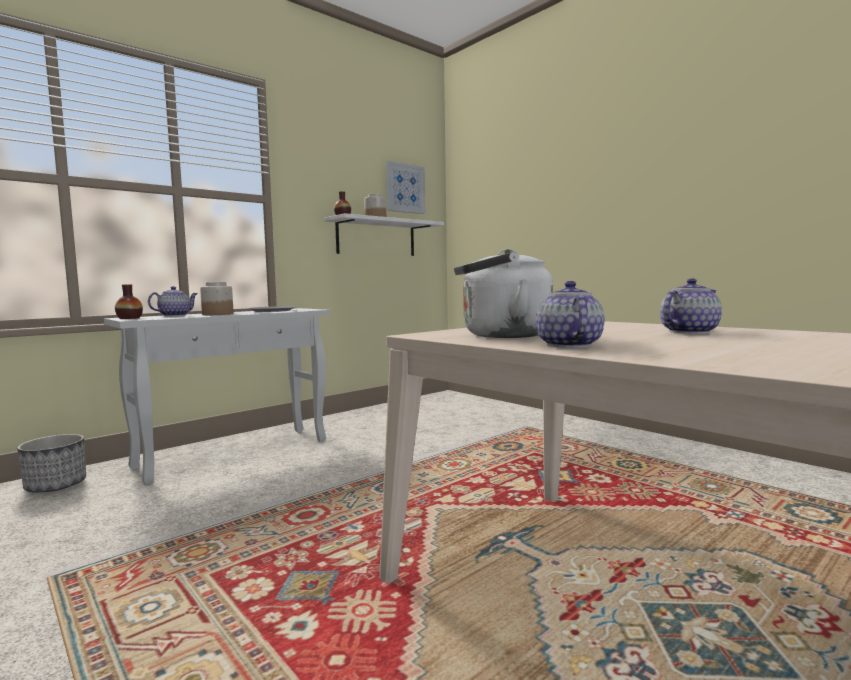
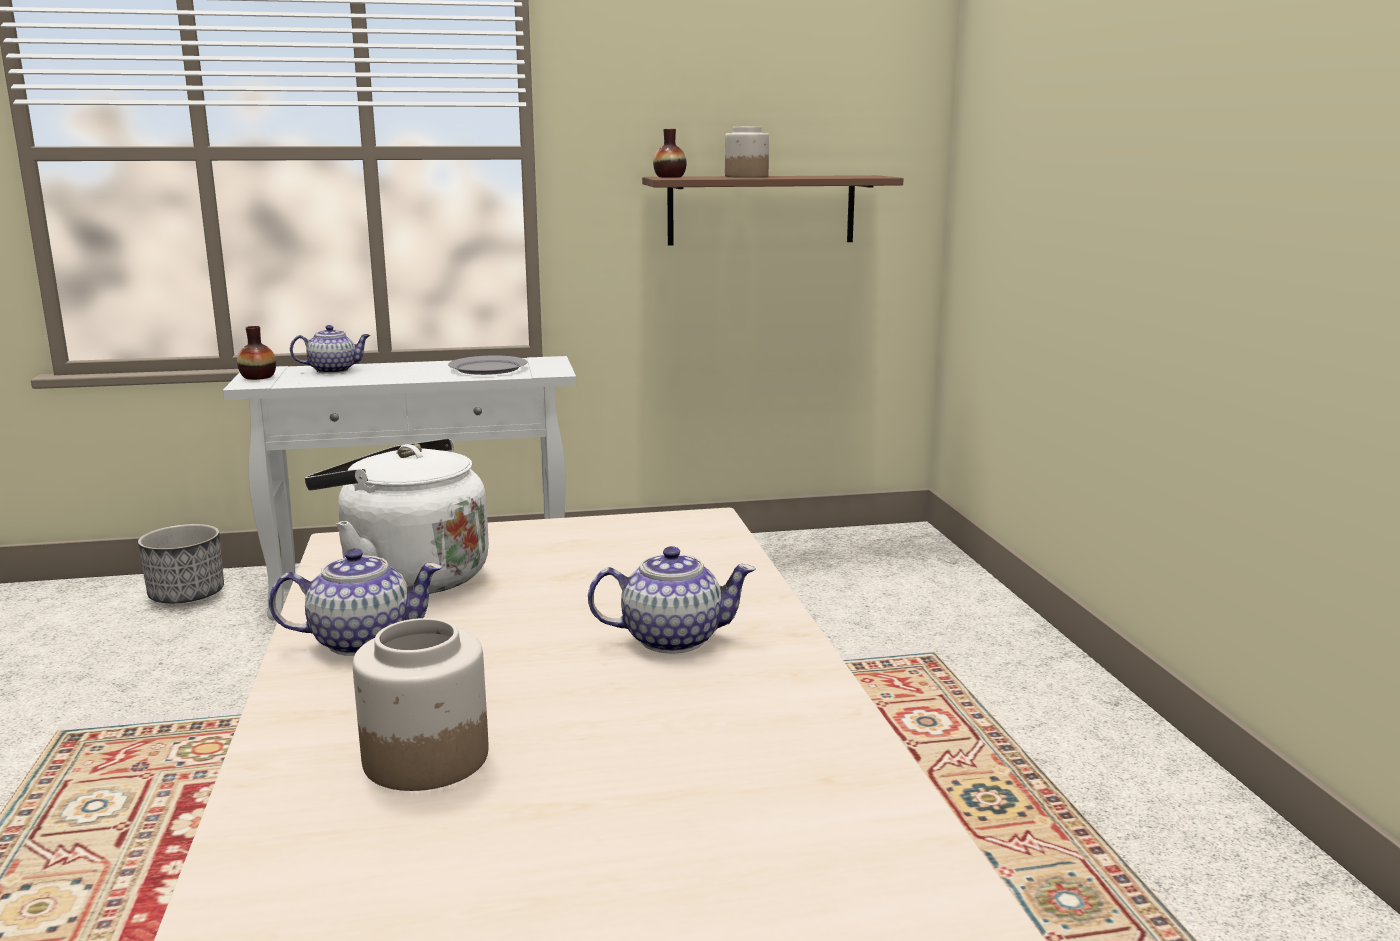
camera: 30 degrees right, 10 degrees up
(217, 314) = (387, 375): jar -> jar (424, 758)
(376, 238) = (761, 210): white shelf -> brown shelf
(405, 188) = (839, 99): picture -> none
(568, 345) = (360, 641): teapot -> teapot turned 45 degrees clockwise

